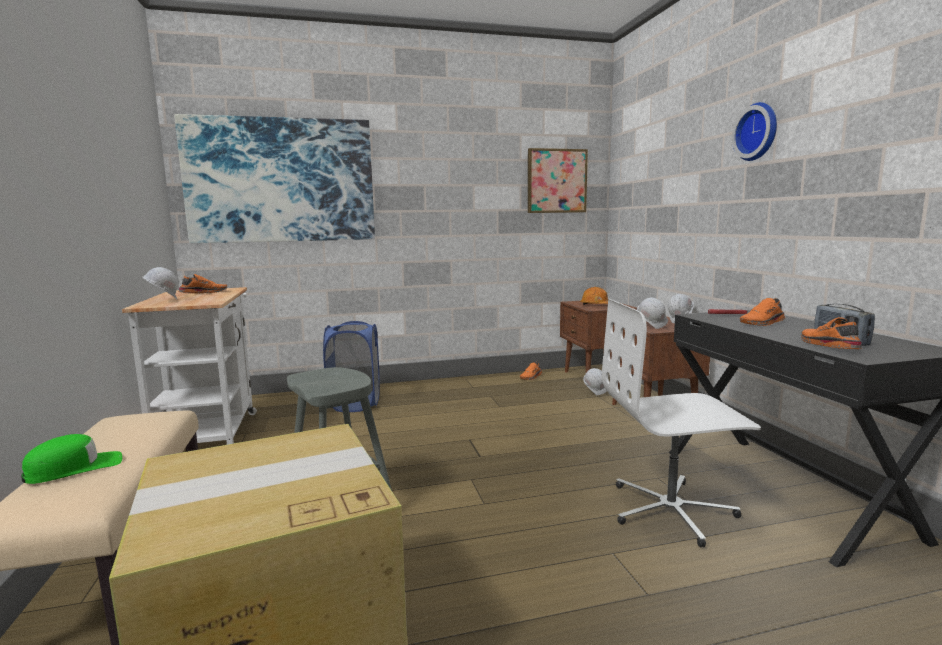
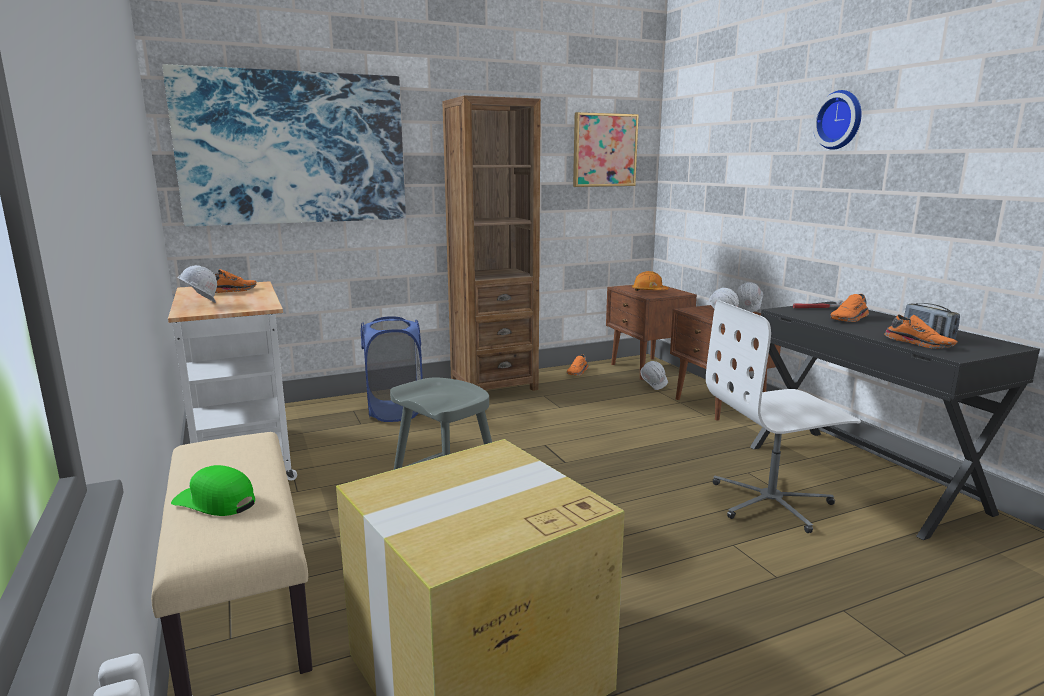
camera: 10 degrees left, 5 degrees up
(75, 468) = (215, 501): green cap -> green cap turned 105 degrees counterclockwise
(451, 385) = (493, 385): none -> brown bookcase
(827, 345) = (919, 343): orange shoe -> orange shoe turned 150 degrees clockwise

